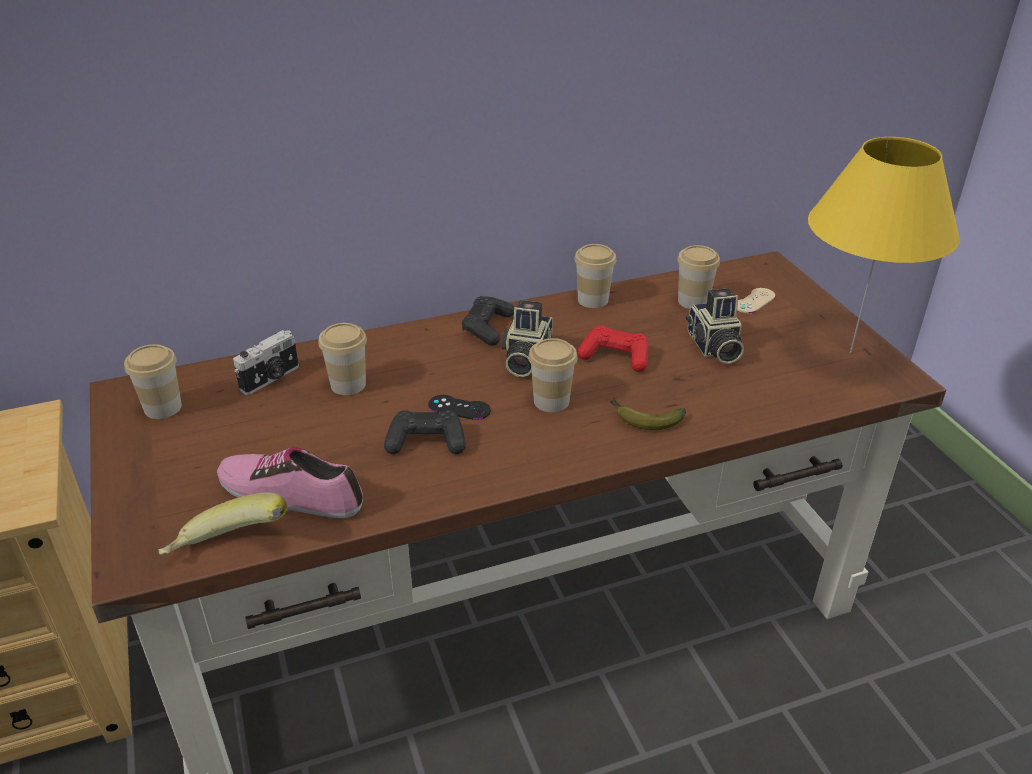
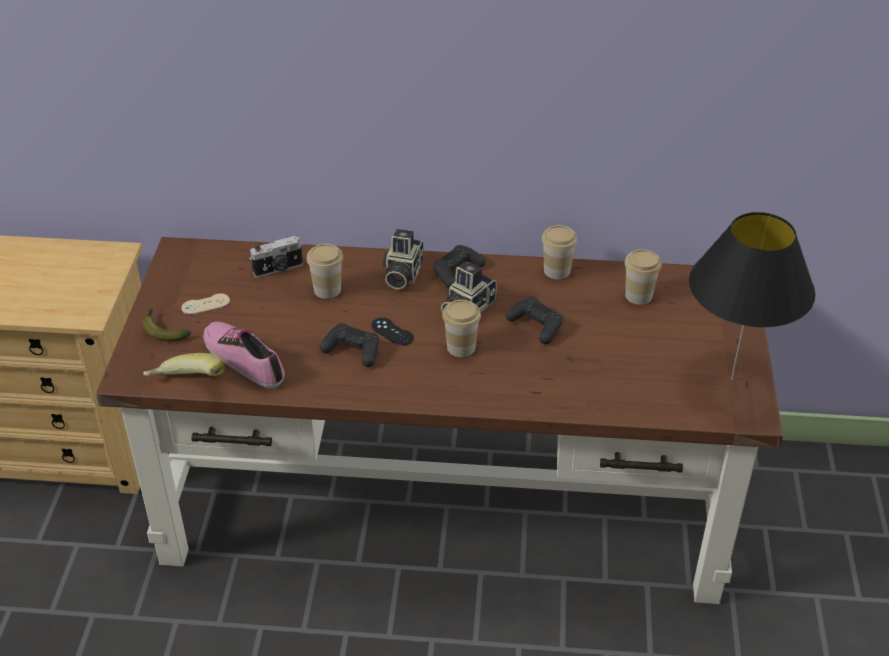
camera: 25 degrees right, 5 degrees up
(163, 407) = (197, 270): cup -> none
(615, 357) = (536, 326): red game controller -> black game controller
(643, 419) = (517, 383): banana -> banana (163, 330)
(713, 347) = (620, 341): camera -> camera (401, 274)
(754, 301) = (691, 310): beige game controller -> beige game controller (205, 304)
(849, 352) = (731, 379): yellow table lamp -> black table lamp

